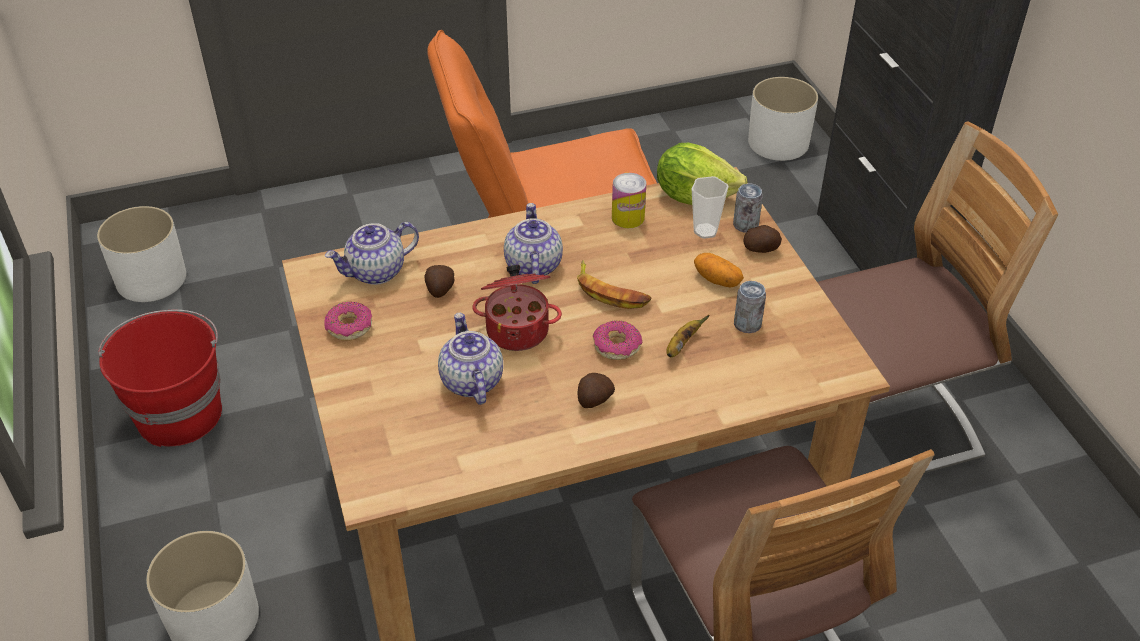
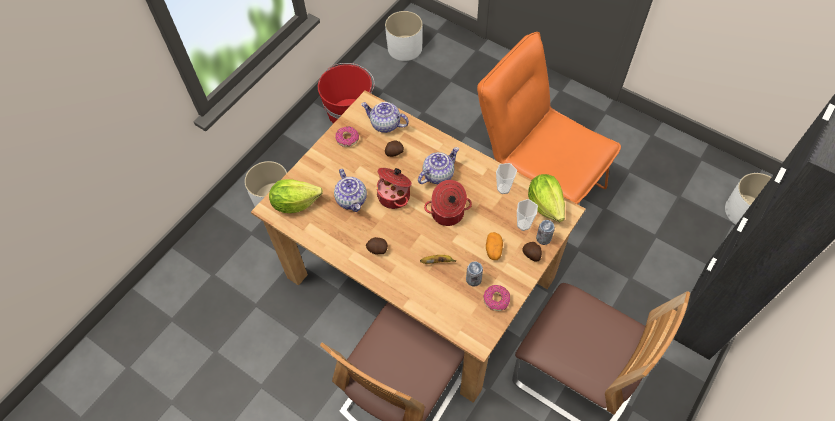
camera: 55 degrees right, 15 degrees up
(398, 455) = (295, 203): none -> lettuce
(470, 381) = (352, 199): teapot -> teapot turned 120 degrees clockwise
(610, 292) = (447, 214): banana -> cooking pot
(616, 346) = (415, 237): donut -> donut (496, 300)
(628, 217) = (503, 188): can -> cup

